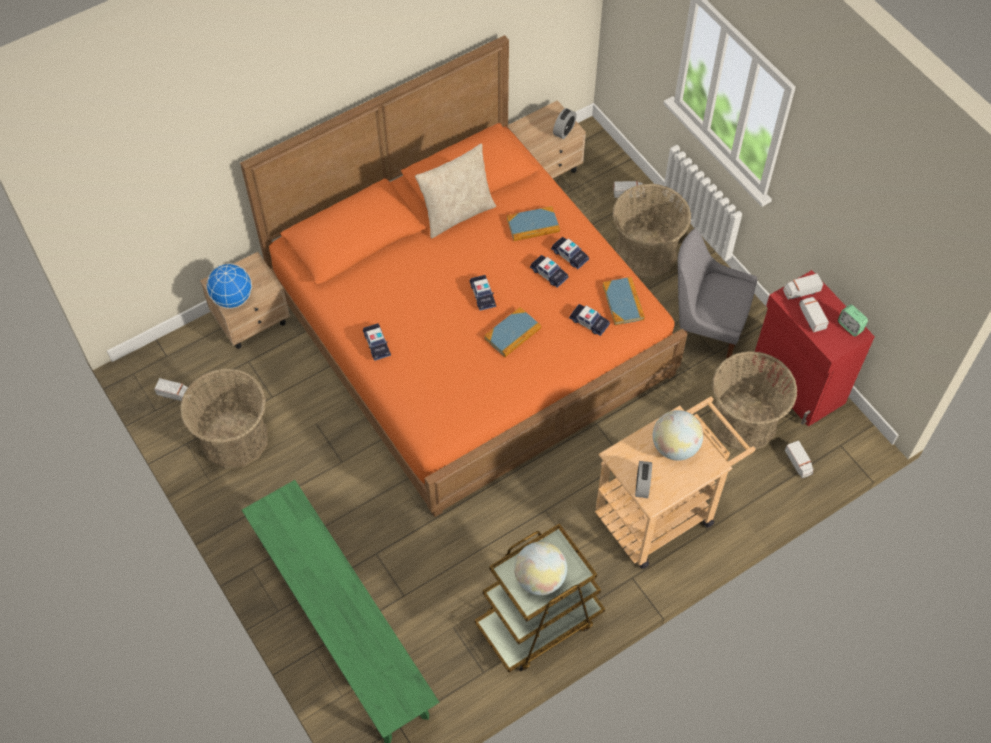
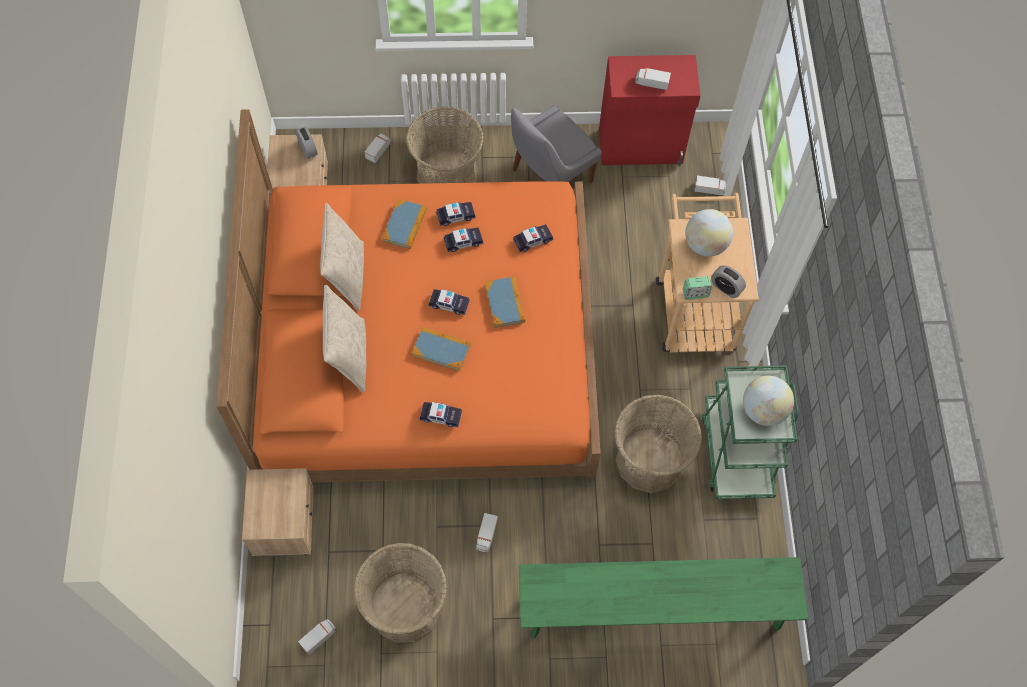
camera: 60 degrees left, 5 degrees up
(233, 298) = (286, 519): globe -> none
(387, 254) = (349, 356): none -> beige pillow
(538, 622) = (736, 452): brown cart -> green cart
(623, 302) = (530, 205): book -> book (441, 350)
(743, 421) = (650, 203): basket -> basket (649, 460)
(801, 291) = (623, 75): toy truck -> toy truck (486, 535)
(850, 326) = (676, 64): alarm clock -> alarm clock (695, 293)

